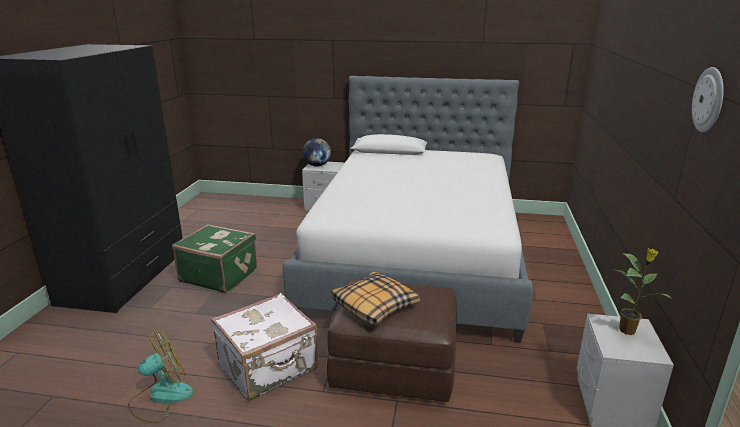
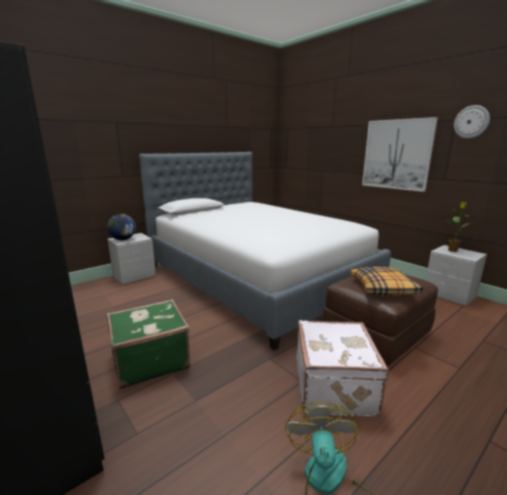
camera: 50 degrees left, 5 degrees down
(648, 131) = (396, 154): none -> picture

